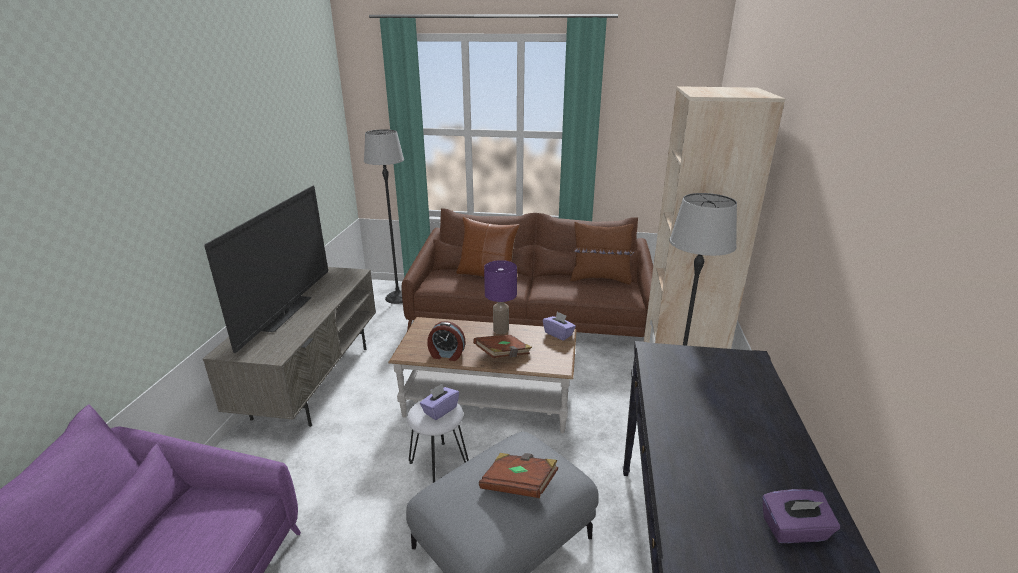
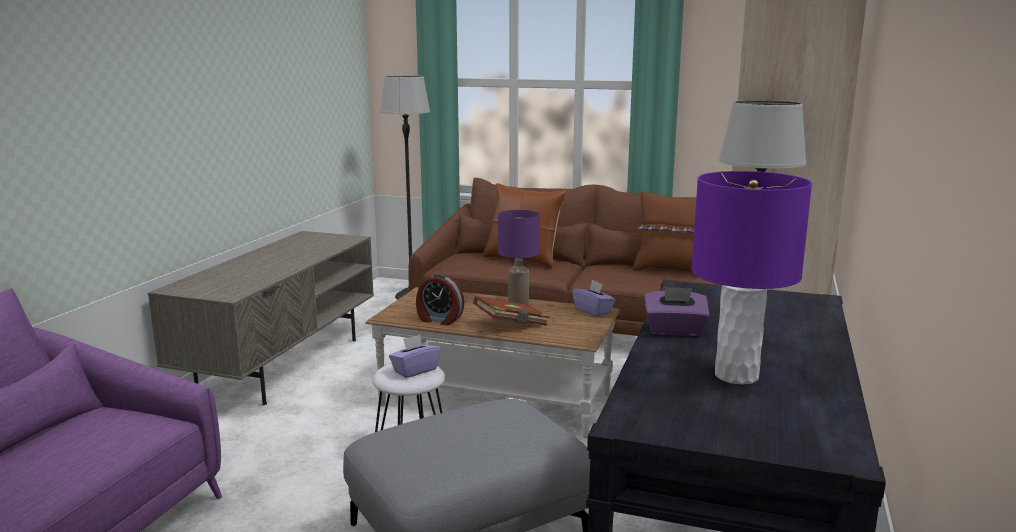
camera: 10 degrees right, 10 degrees down
(287, 314) = (256, 265): television -> none
(519, 485) = (486, 435): brown book -> none
(738, 472) = (735, 375): none -> purple table lamp
(794, 530) = (780, 419): purple tissue box -> purple tissue box (675, 331)

